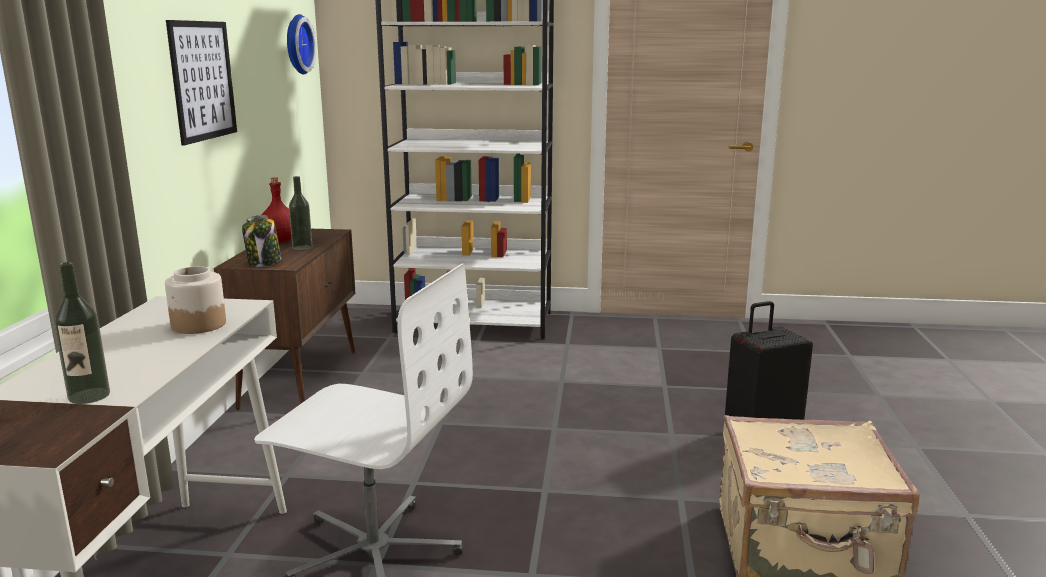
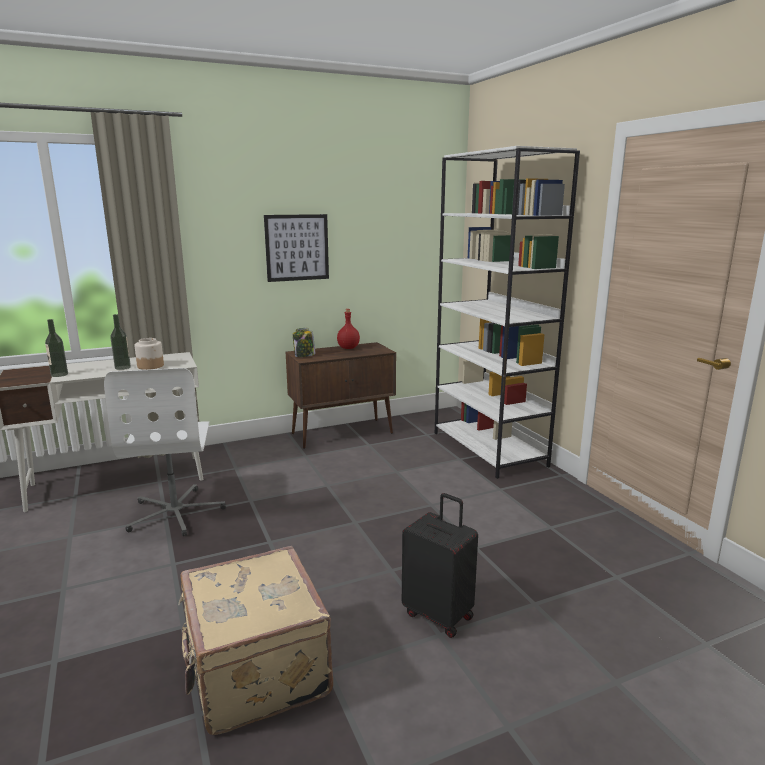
camera: 60 degrees right, 0 degrees up
(296, 44) = (425, 226): wall clock -> none
(302, 248) = (341, 354): bottle -> bottle (122, 367)

